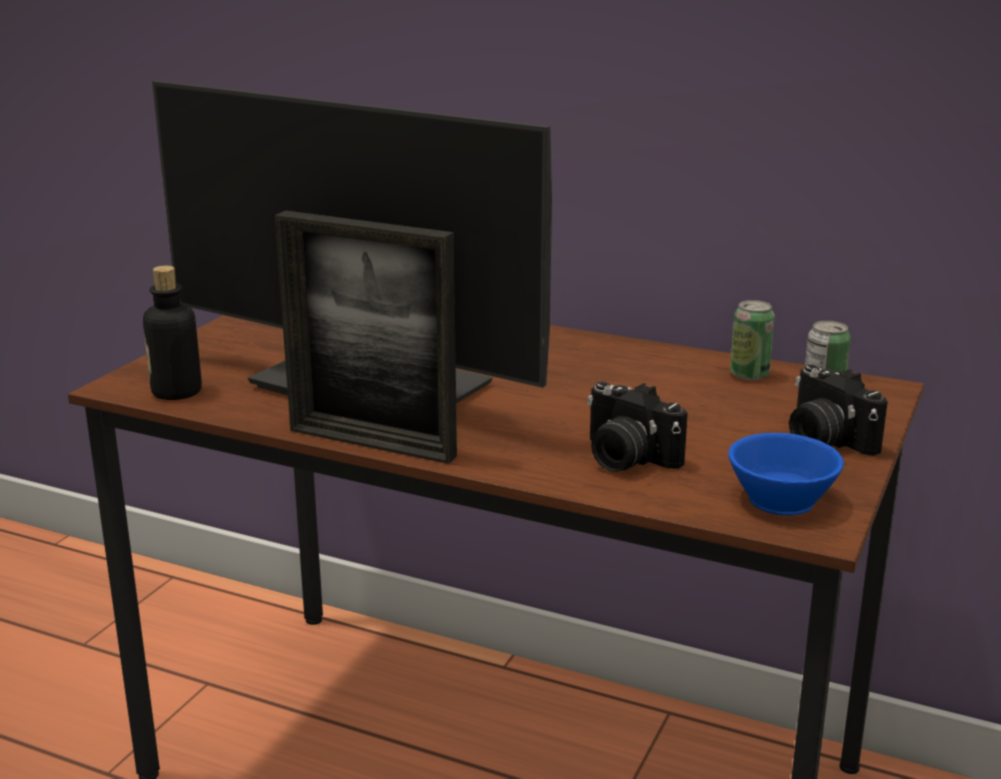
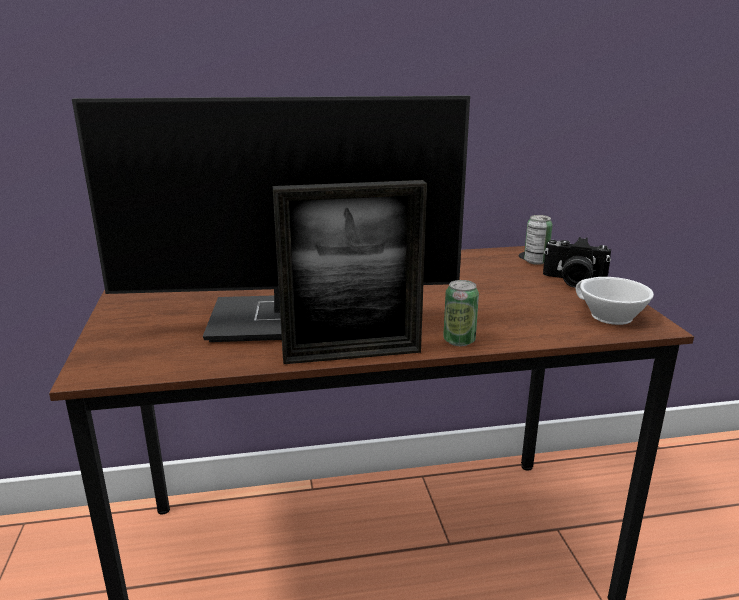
camera: 35 degrees left, 0 degrees up
(177, 392) = (149, 363): bottle -> none
(625, 458) = (506, 318): camera -> none
(749, 375) = (482, 258): can -> can (459, 341)
(776, 497) = (608, 316): blue cup -> white cup

